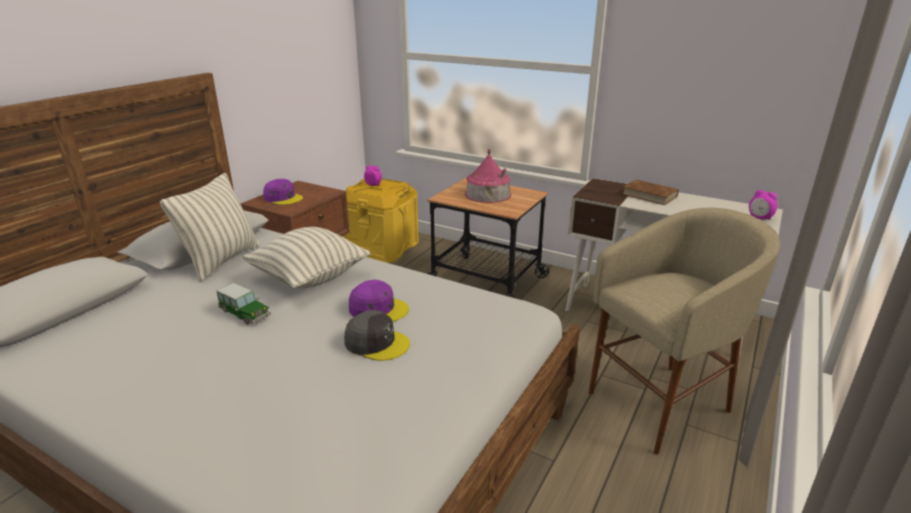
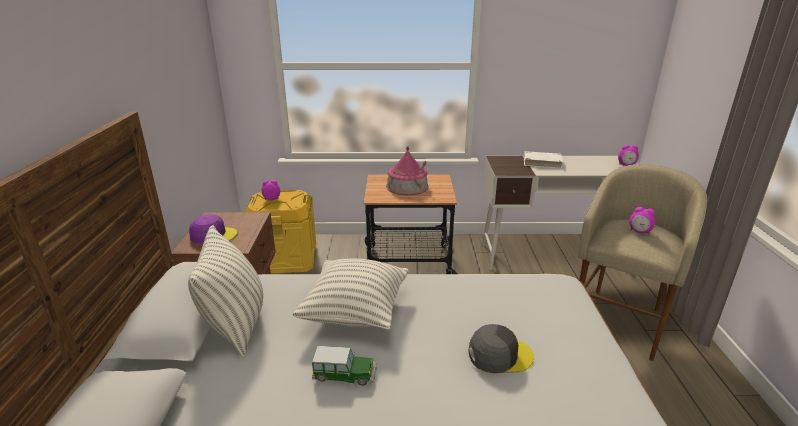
camera: 30 degrees left, 0 degrees up
(378, 309) = (456, 321): purple cap -> none
(649, 195) = (542, 162): brown book -> white book
(678, 289) = (639, 232): none -> alarm clock

